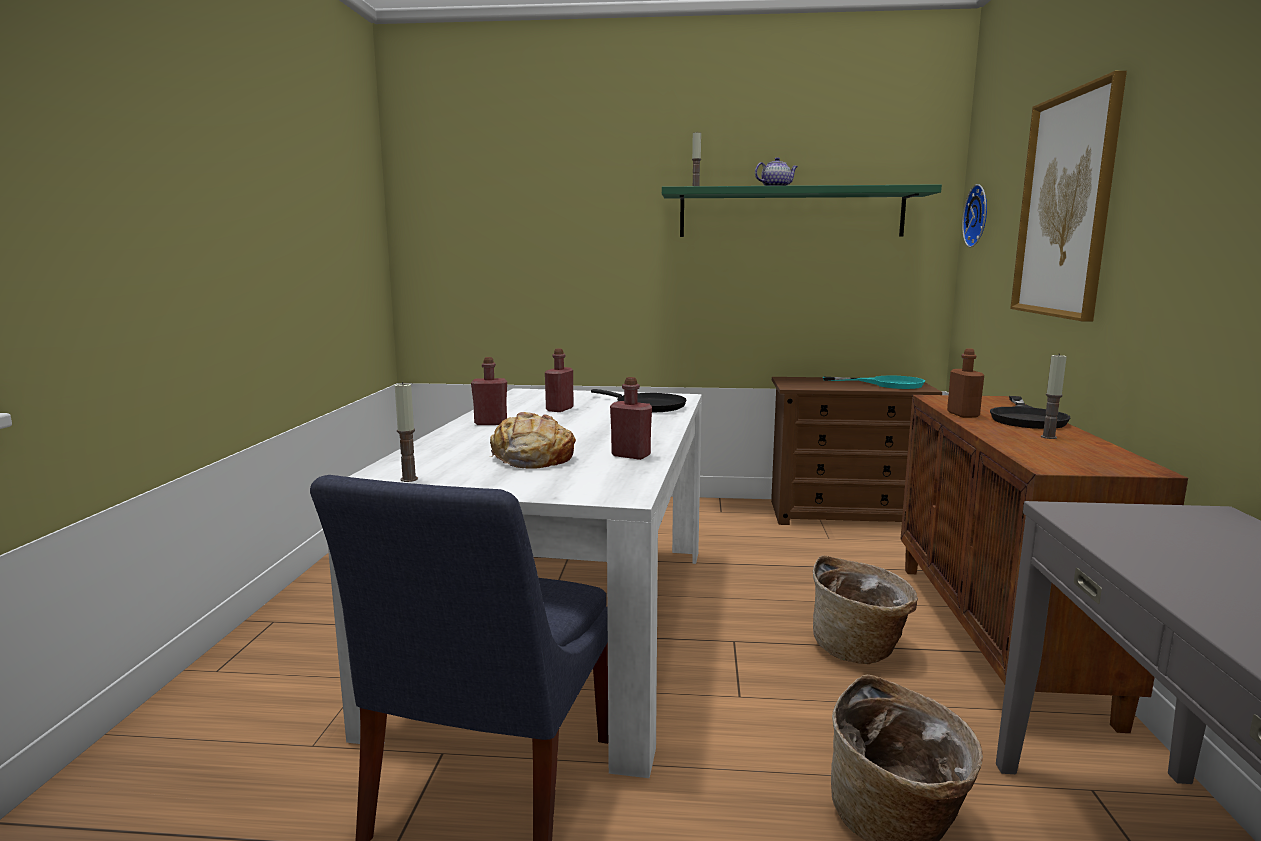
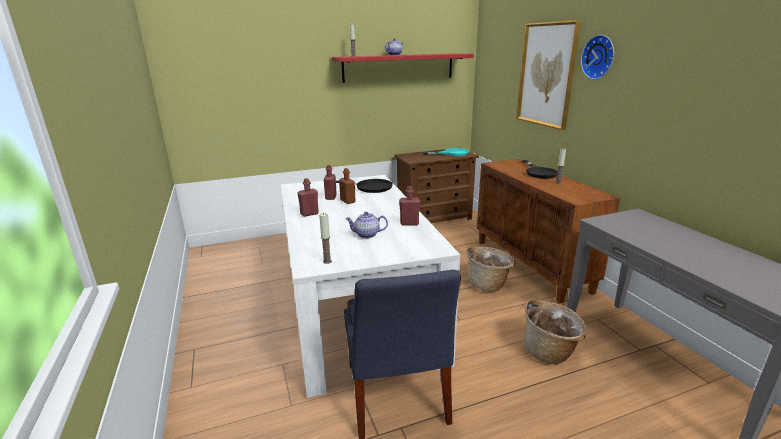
camera: 25 degrees left, 10 degrees up
(531, 458) = (366, 235): bread -> teapot
(791, 213) = (398, 67): green shelf -> red shelf
(963, 414) = (515, 174): brown bottle -> brown bottle (347, 201)
(979, 216) = (489, 69): wall clock -> wall clock (599, 57)

